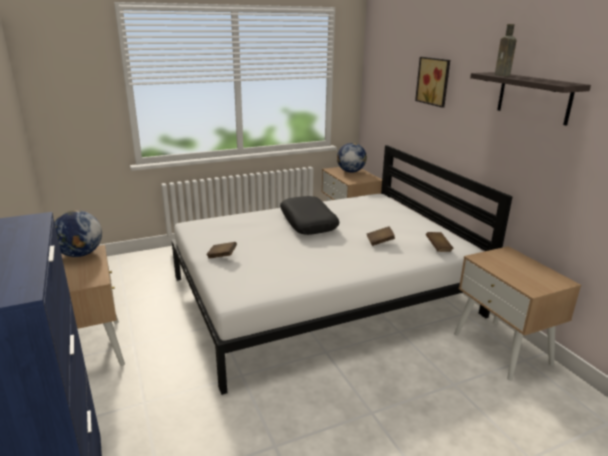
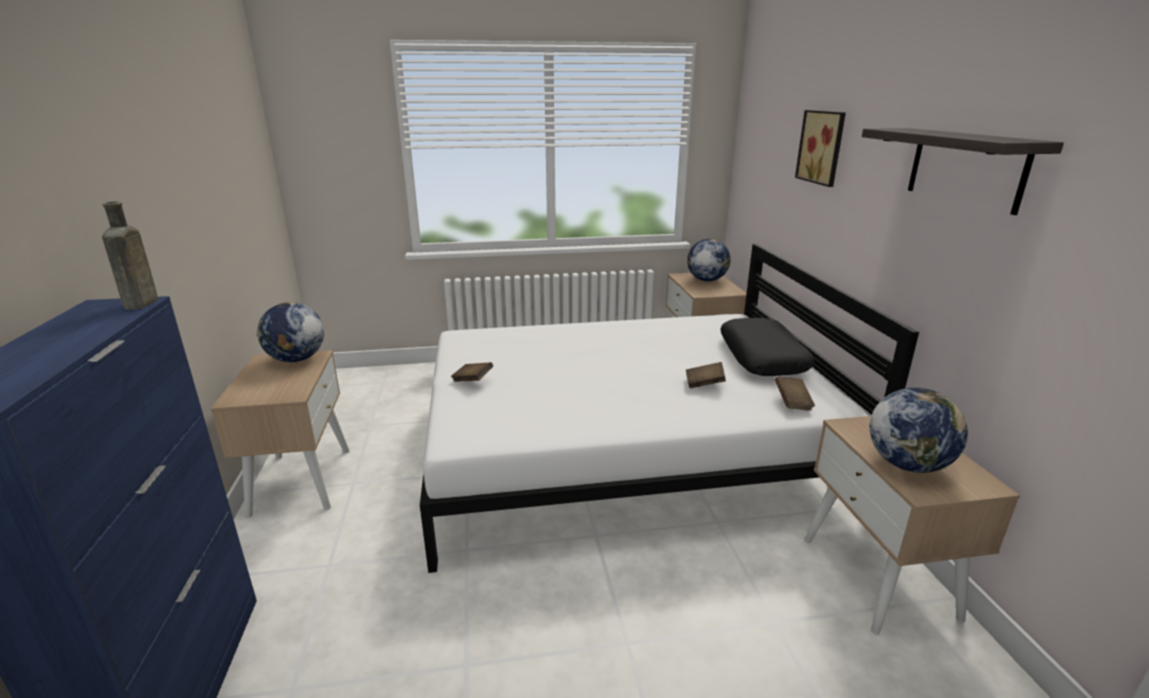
camera: 15 degrees right, 0 degrees up
(308, 222) = (614, 346): black pillow -> black pillow (763, 357)
(503, 75) = (913, 131): brown bottle -> brown bottle (140, 304)
(519, 276) = (907, 464): none -> globe

